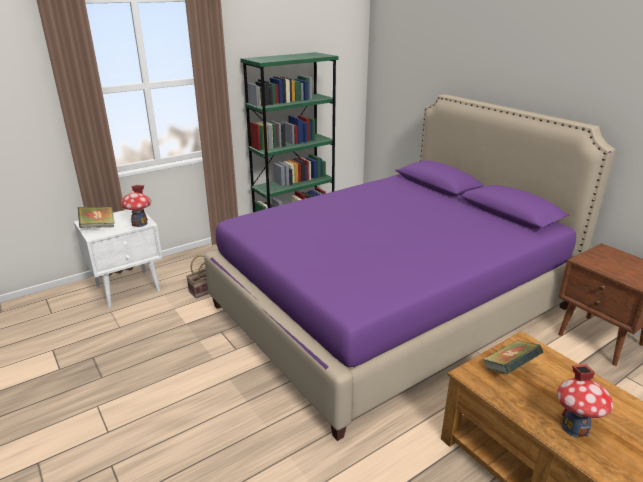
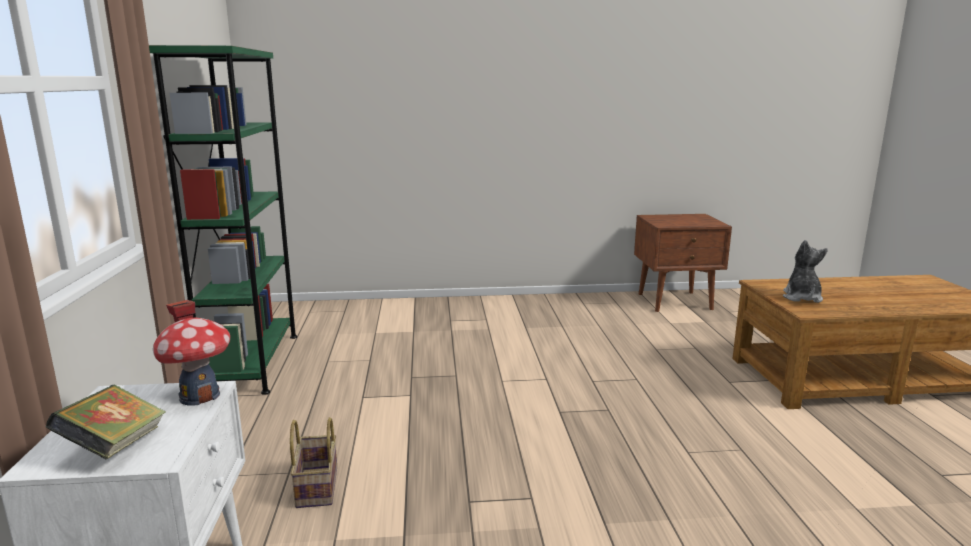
camera: 60 degrees left, 10 degrees down
(390, 306) = (537, 362): purple bed -> none
(509, 369) = (801, 298): book -> plush toy
(575, 427) = (890, 301): toy house -> none

